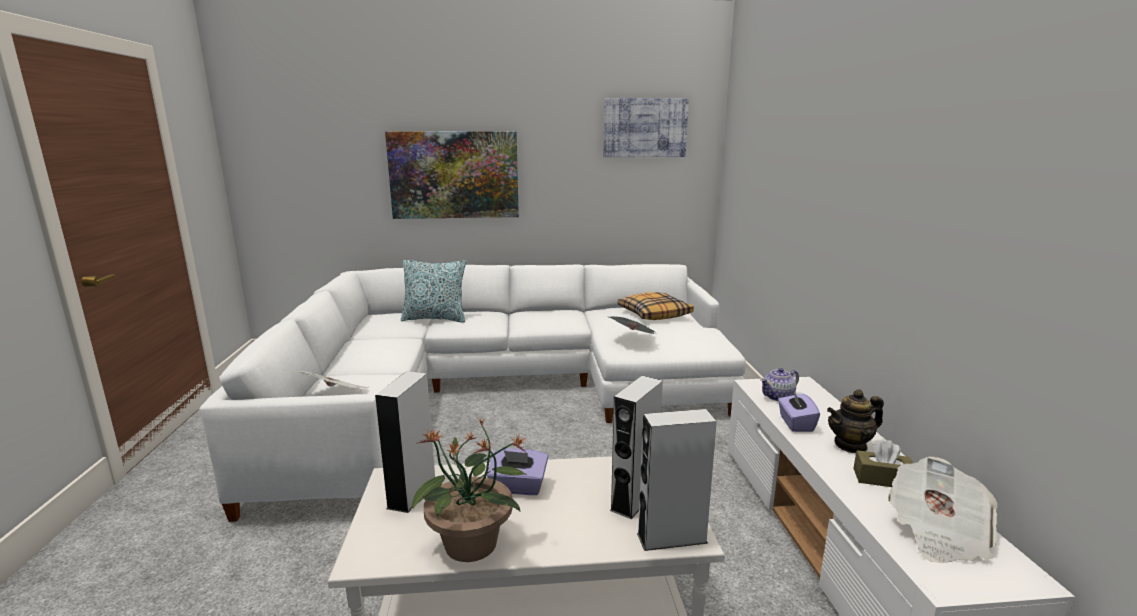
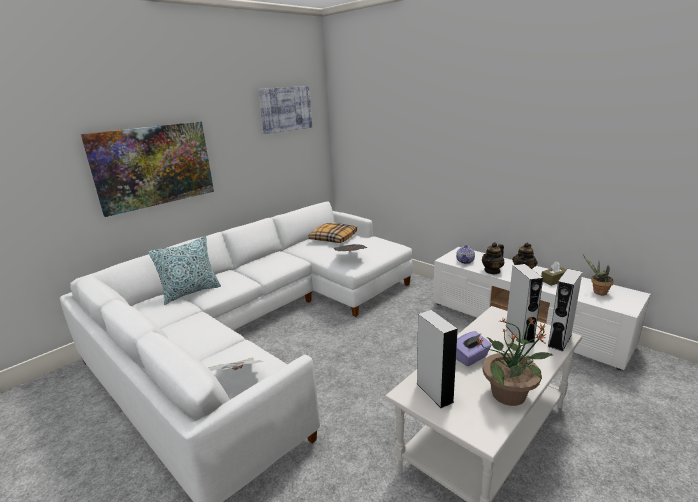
camera: 40 degrees left, 5 degrees up
(795, 423) = (492, 271): purple tissue box -> teapot
(937, 533) = (597, 292): newspaper -> potted plant

